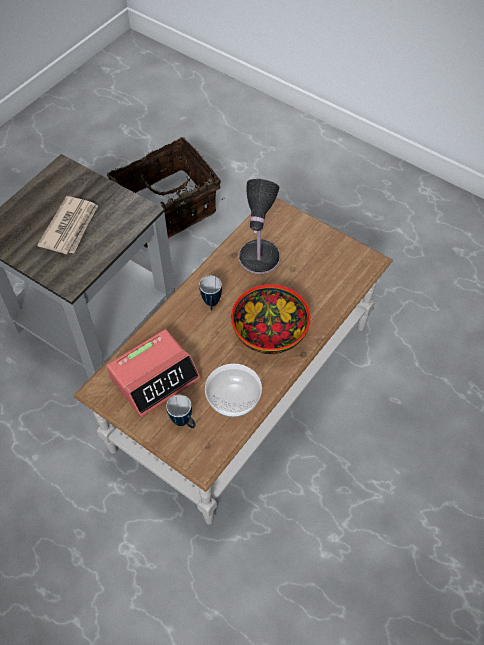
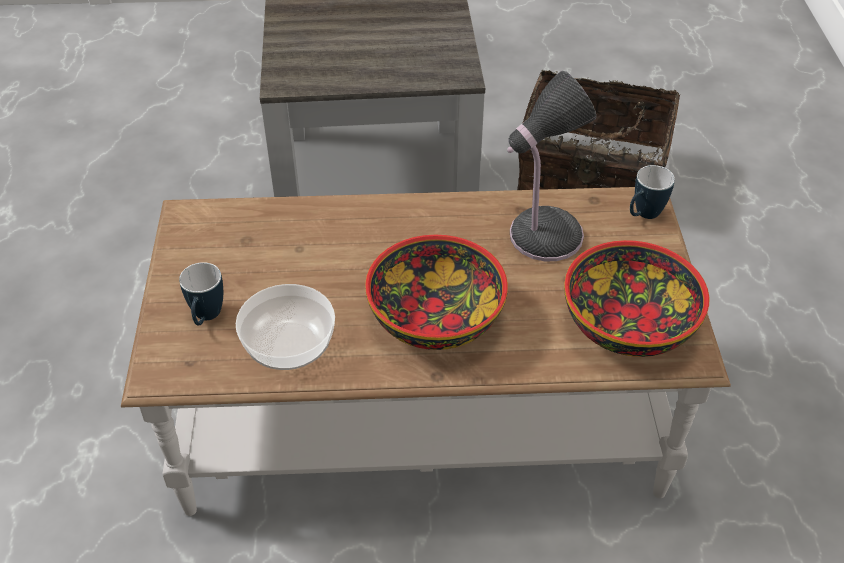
camera: 50 degrees right, 10 degrees down
(70, 227) = (365, 38): newspaper -> none
(155, 377) = (250, 251): alarm clock -> none
(211, 305) = (416, 236): mug -> mug (643, 216)
(337, 267) = (630, 325): none -> bowl

